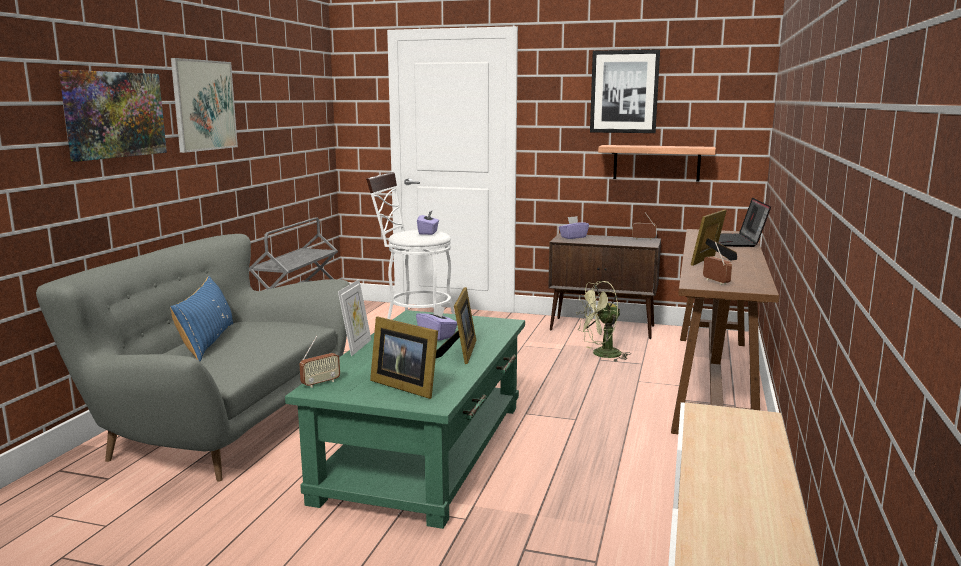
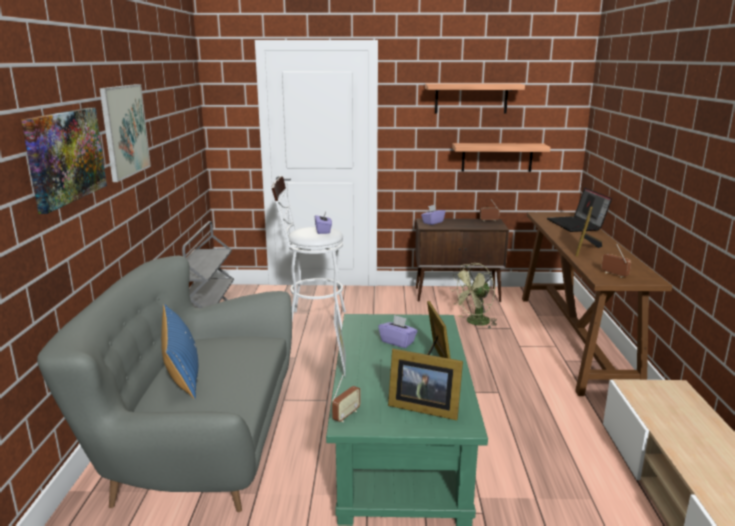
camera: 15 degrees left, 5 degrees up
(624, 92) = (471, 98): picture -> shelf

